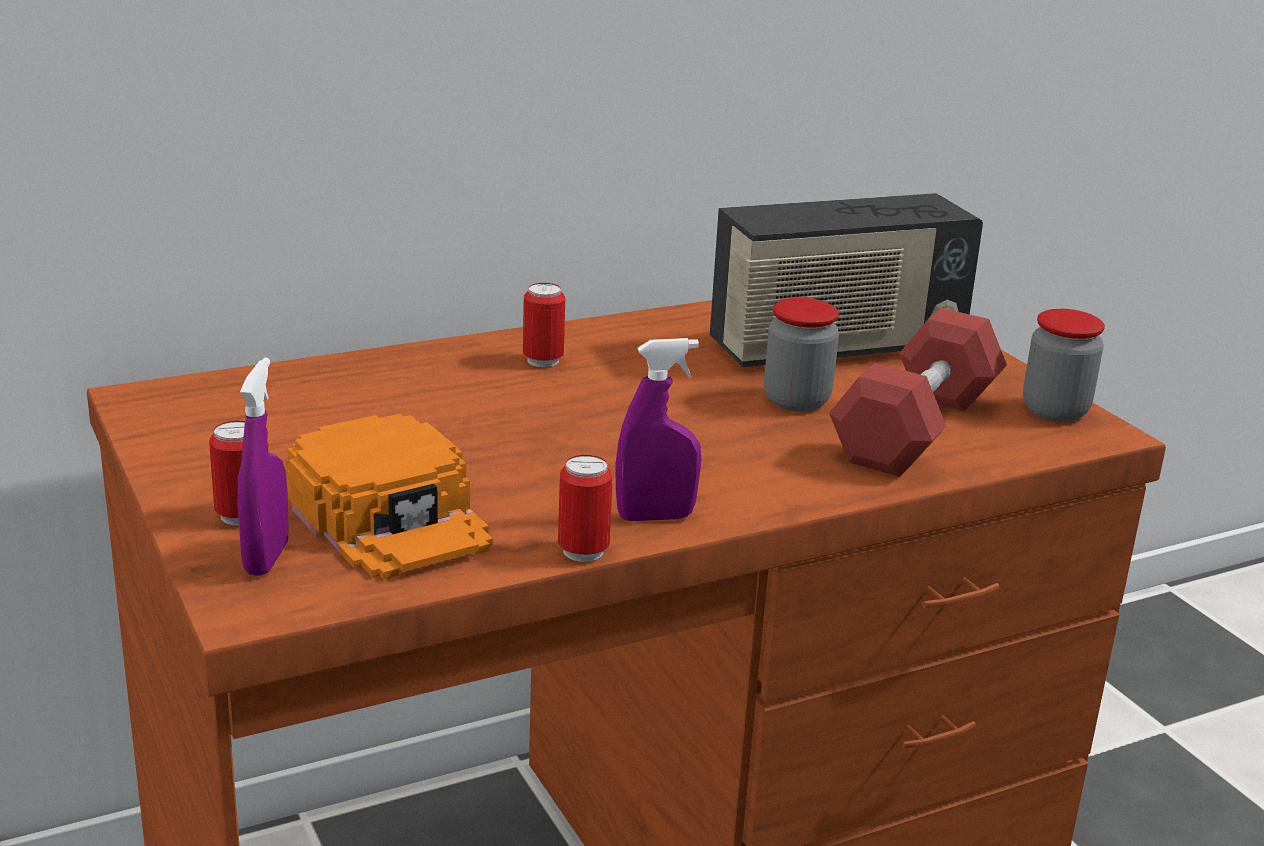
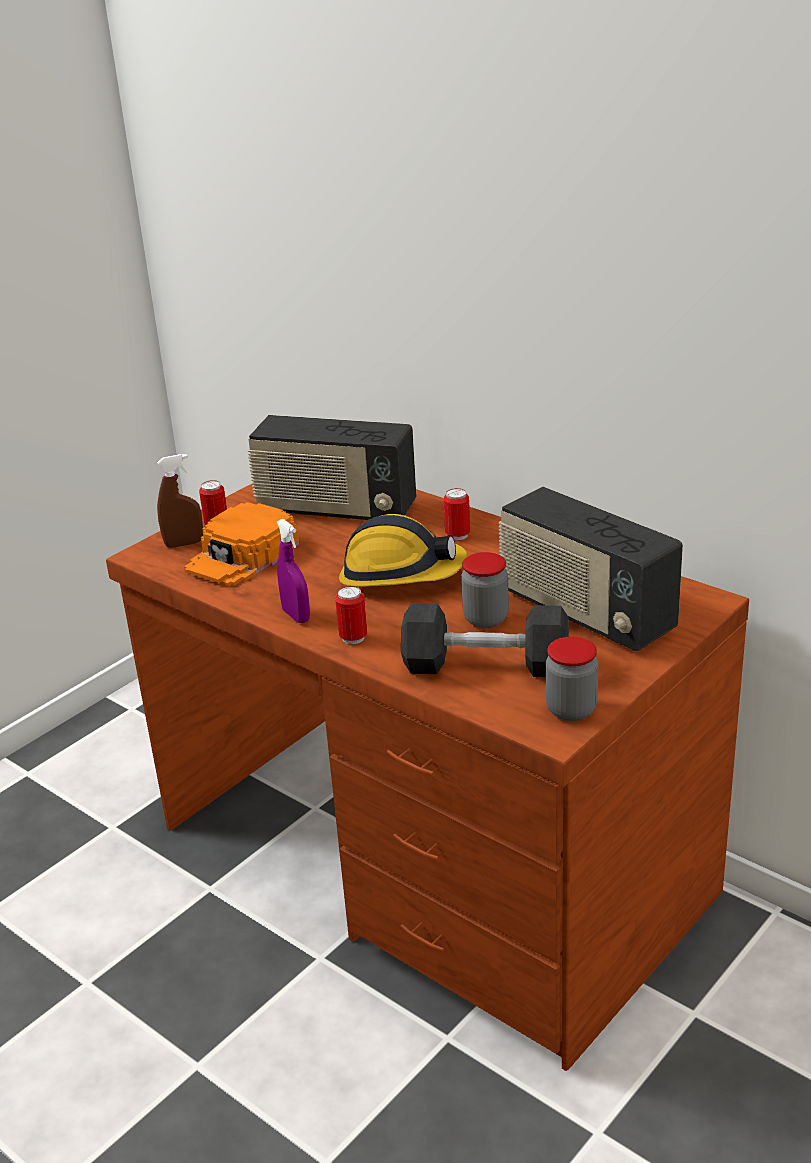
camera: 70 degrees right, 5 degrees up
(266, 558) = (184, 544): purple spray bottle -> brown spray bottle
(338, 414) = (336, 510): none -> radio
(583, 551) = (245, 608): can -> can (353, 638)
(612, 419) = (401, 574): none -> hard hat
(915, 428) = (486, 665): red dumbbell -> black dumbbell

